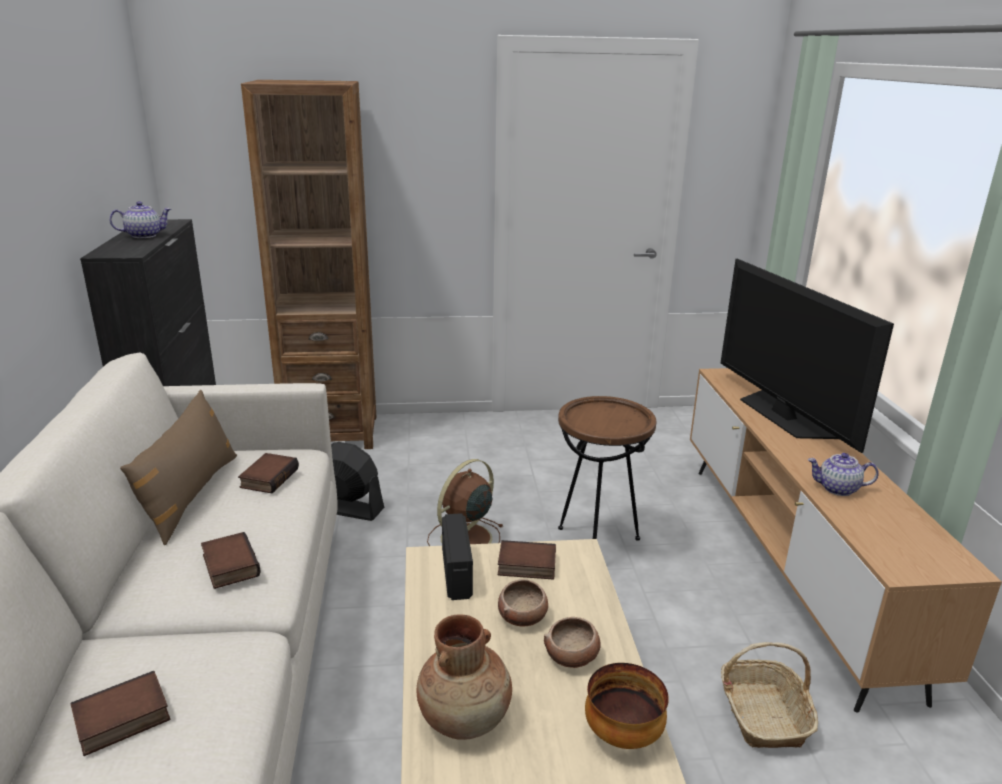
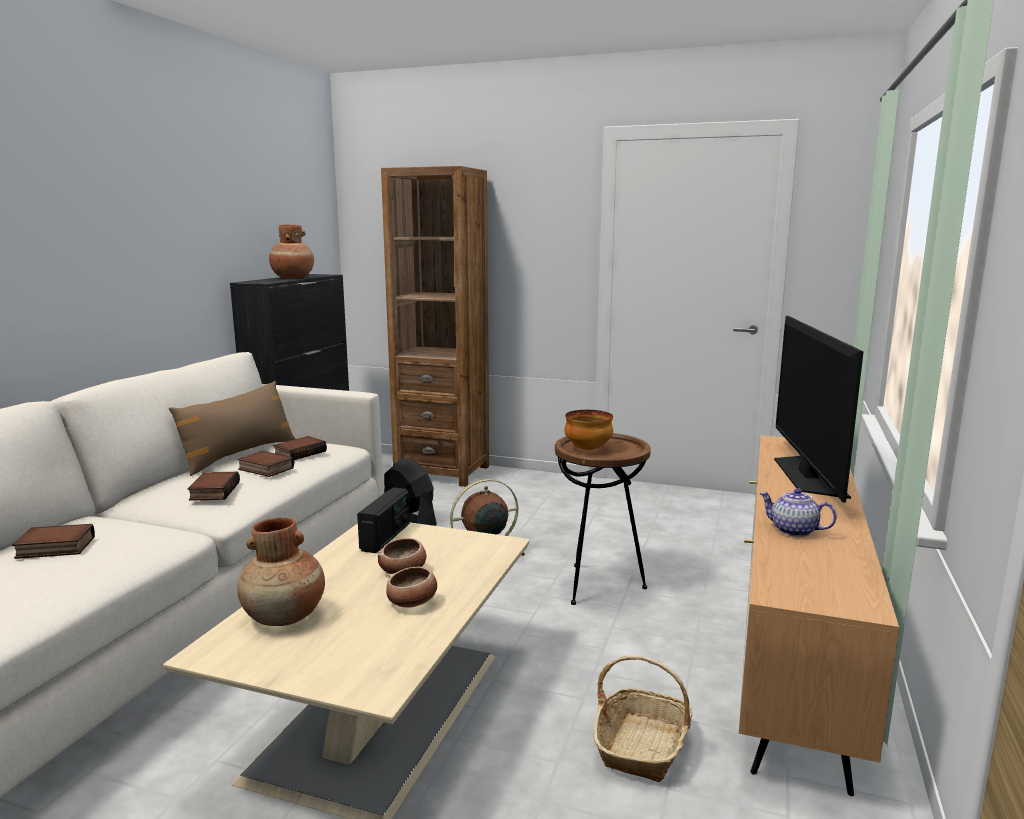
camera: 25 degrees right, 10 degrees down
(144, 235) = (292, 278): teapot -> brown vase
(525, 566) = (445, 543): book -> book (264, 469)
(624, 735) = (392, 658): bowl -> bowl (588, 449)

